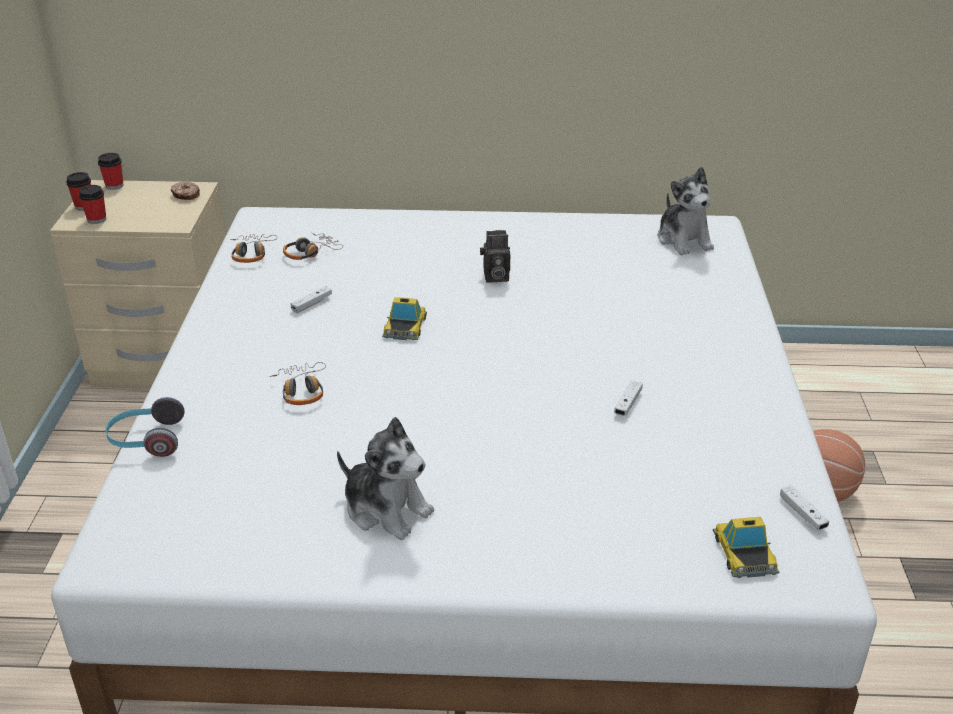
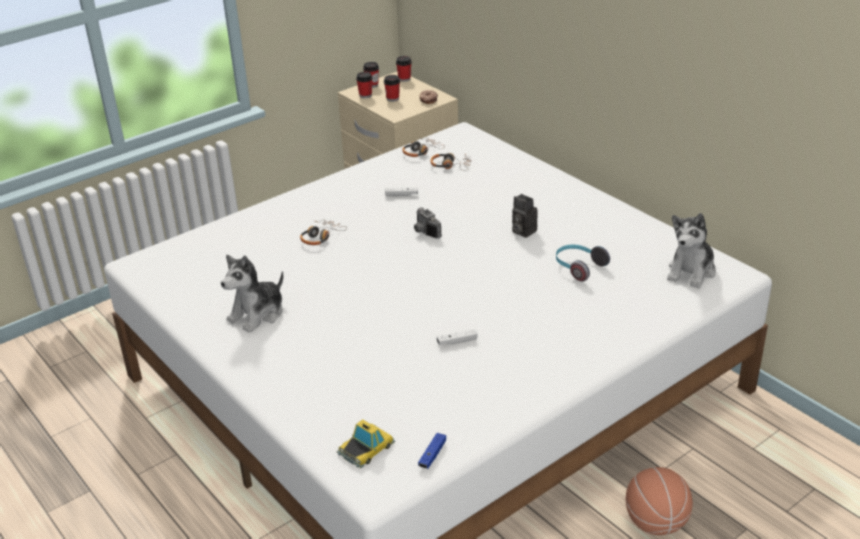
camera: 50 degrees right, 0 degrees up
(139, 210) = (392, 99): none -> cup
(146, 440) = (226, 222): headphones -> headphones (578, 267)
(386, 509) = (257, 314): plush toy -> plush toy turned 45 degrees clockwise
(405, 326) = (424, 232): toy car -> camera
(802, 513) = (432, 455): white game controller -> blue game controller

